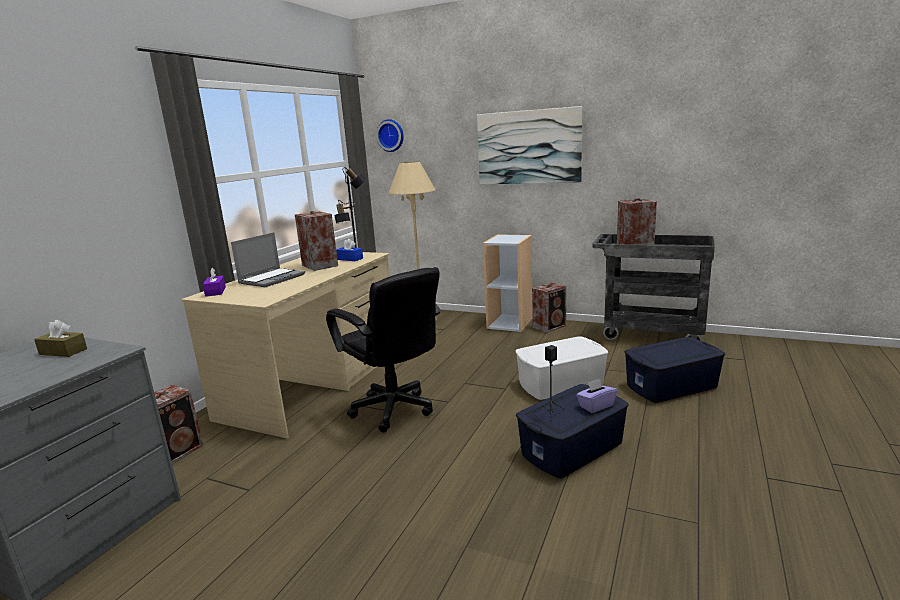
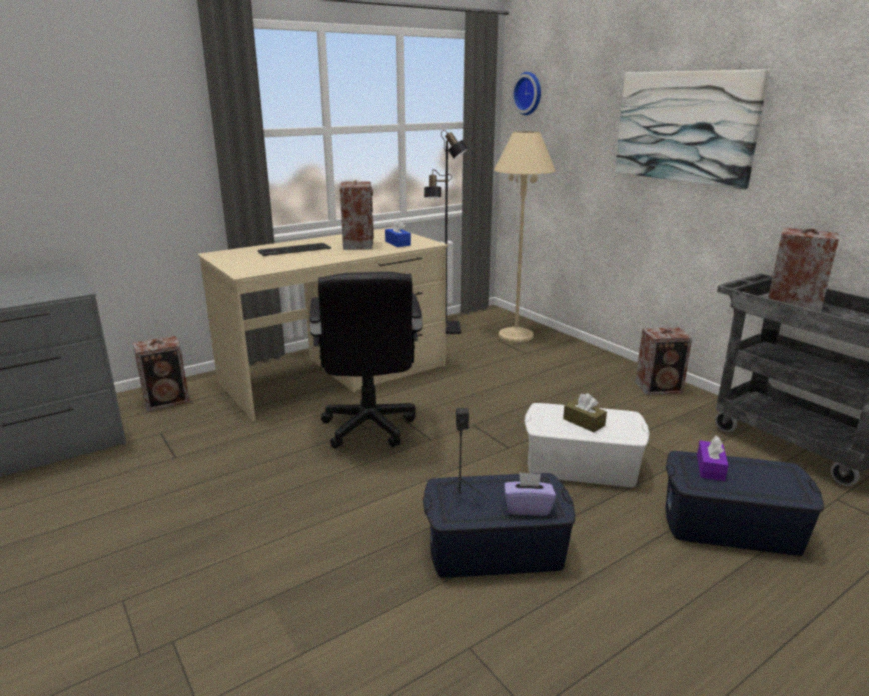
camera: 30 degrees right, 5 degrees up
(63, 351) = (48, 282): brown tissue box -> brown tissue box (584, 422)
(215, 291) = (231, 253): purple tissue box -> purple tissue box (710, 468)
(272, 279) = (294, 250): laptop -> keyboard
(510, 323) = (614, 368): bookcase -> none

